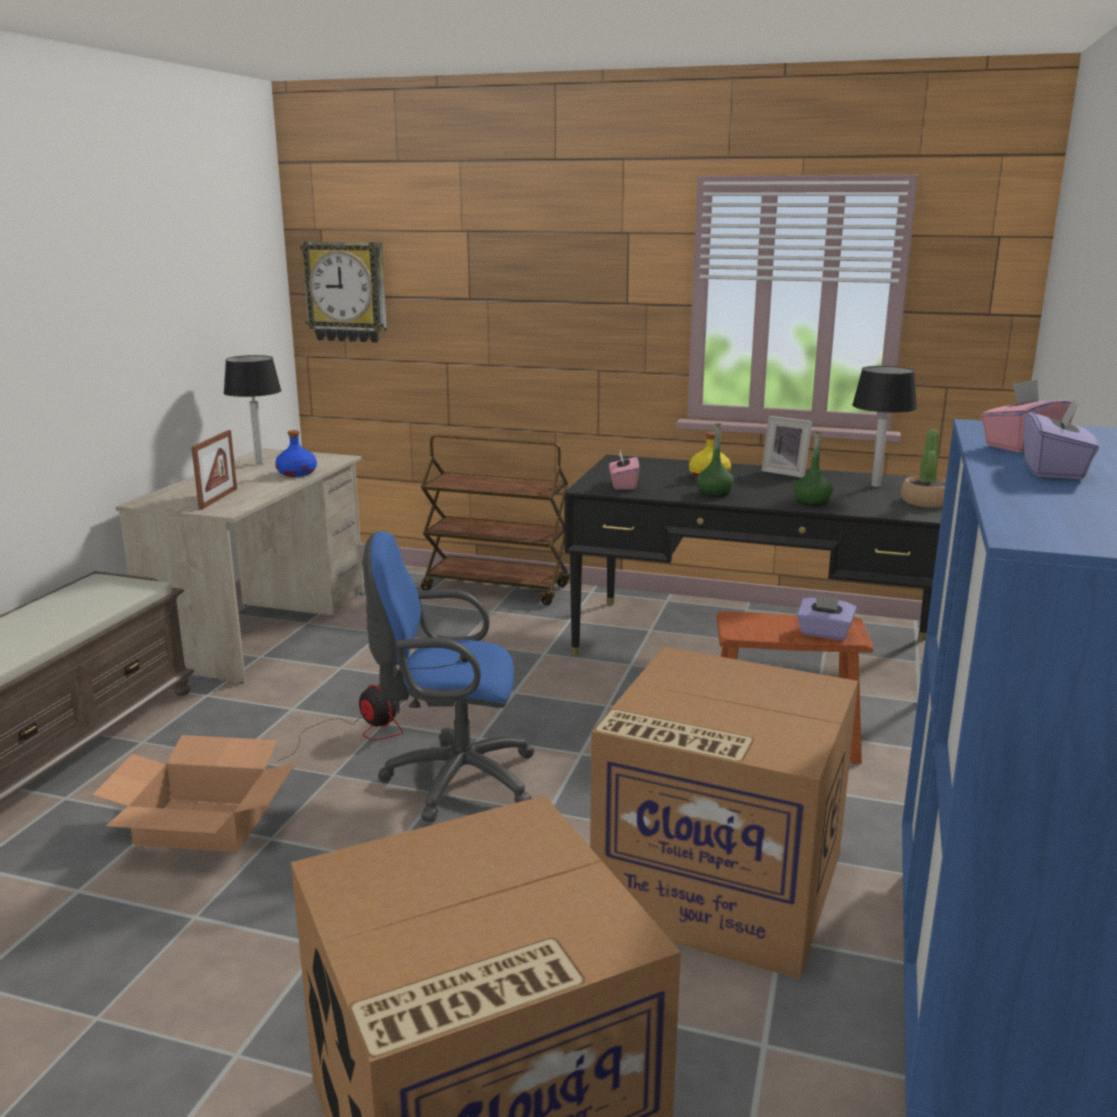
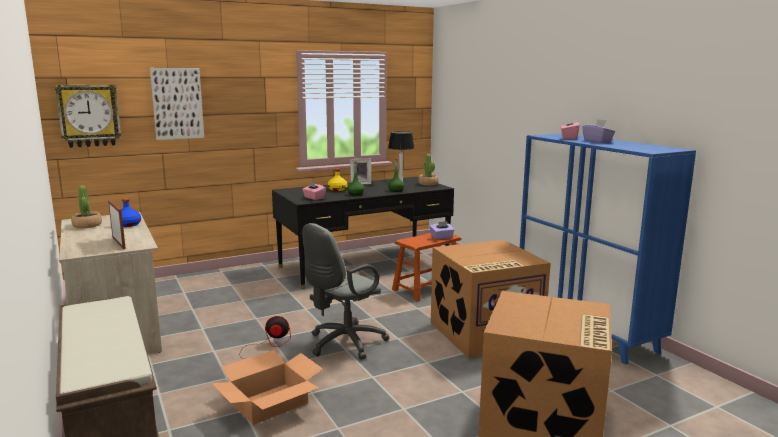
camera: 45 degrees left, 5 degrees down
(260, 463) = (87, 225): table lamp -> potted plant
(452, 780) = (343, 344): blue office chair -> grey office chair
(472, 278) = (177, 103): none -> picture
(497, 588) = (214, 276): brown cart -> none

